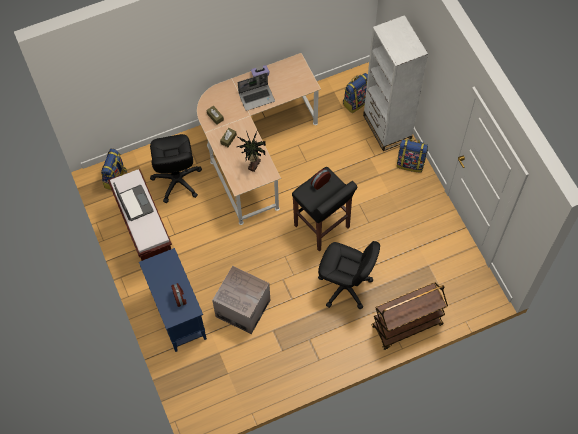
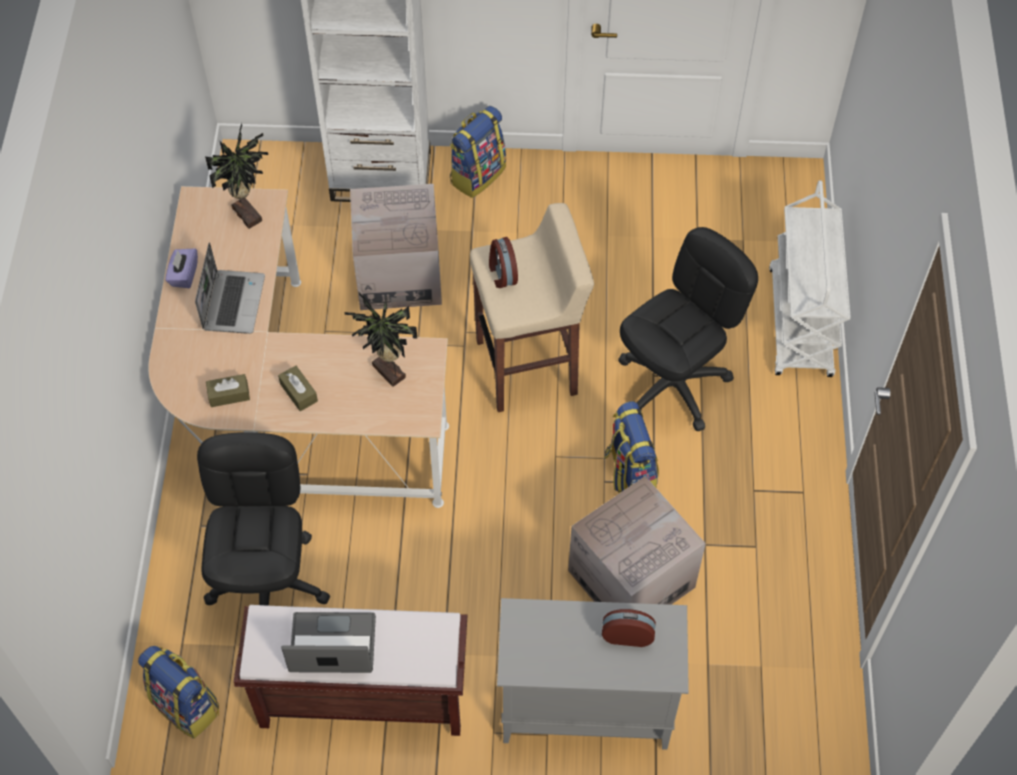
camera: 65 degrees left, 5 degrees down
(177, 181) = (269, 583): black office chair -> black office chair turned 105 degrees counterclockwise
(178, 314) = (584, 709): blue cabinet -> grey cabinet
(301, 81) = (248, 213): none -> potted plant
(322, 227) = (528, 367): black stool -> beige stool
(341, 158) = (399, 274): none -> cardboard box
(356, 101) = (293, 199): backpack -> backpack (629, 471)
(406, 326) = (800, 323): brown cart -> white cart

